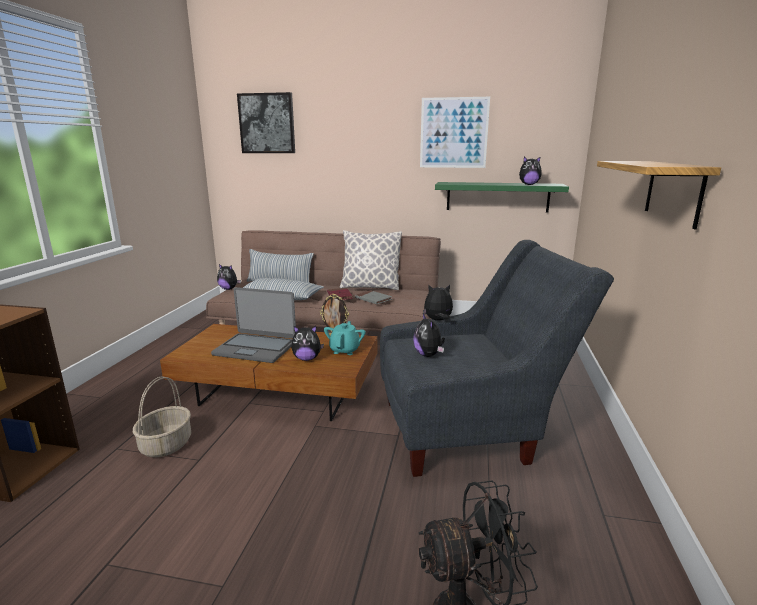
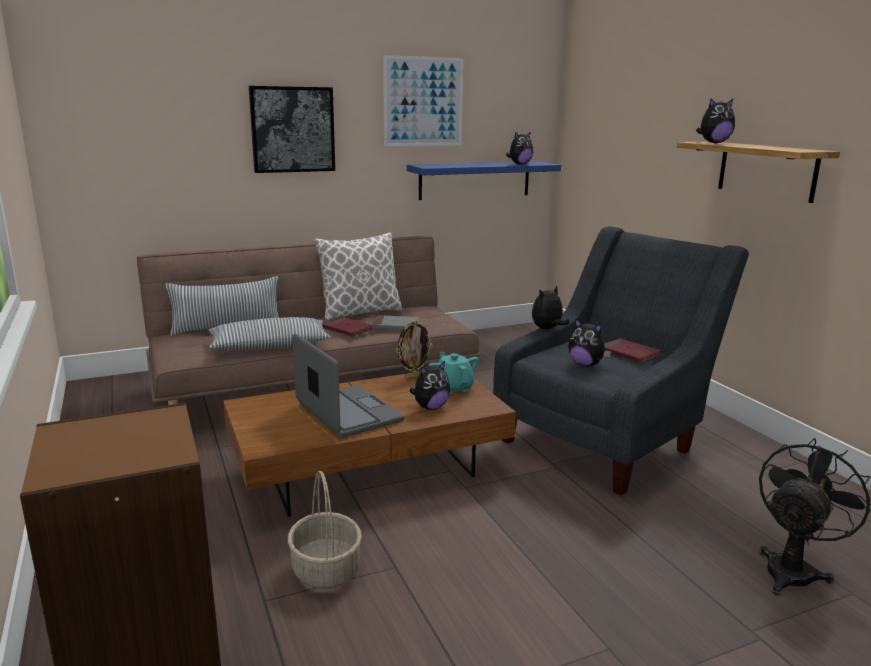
camera: 35 degrees left, 0 degrees up
(229, 289) = (163, 350): plush toy -> plush toy (714, 143)
(255, 348) = (347, 413): laptop -> laptop turned 105 degrees counterclockwise
(267, 123) = (150, 82): picture -> picture (292, 129)
(483, 356) = (629, 354): none -> red book
(497, 197) = (475, 180): green shelf -> blue shelf

